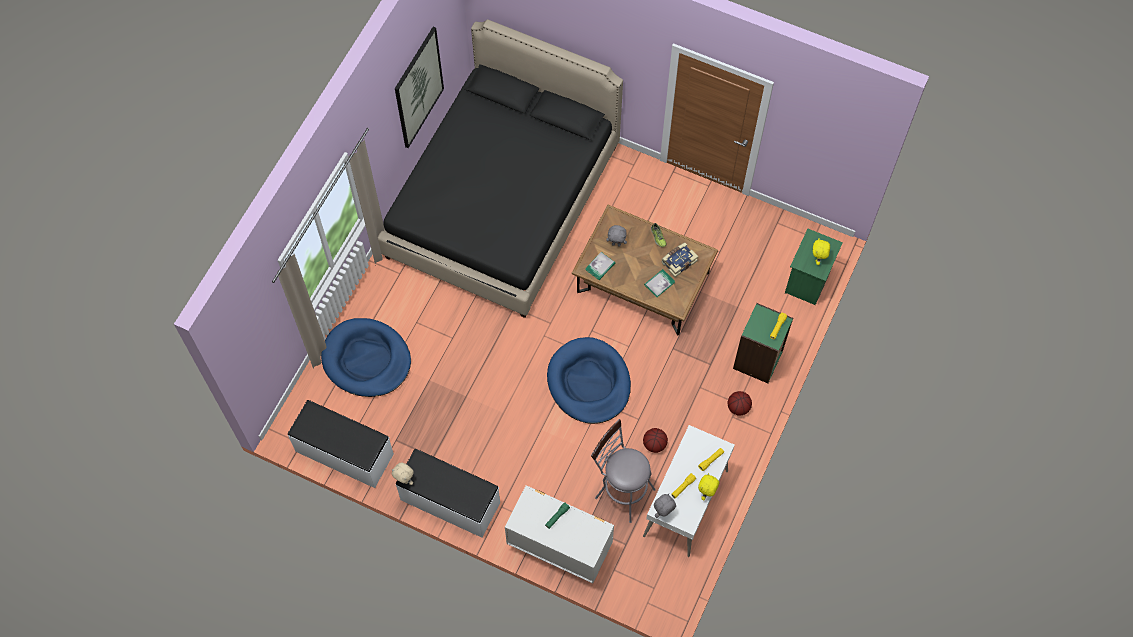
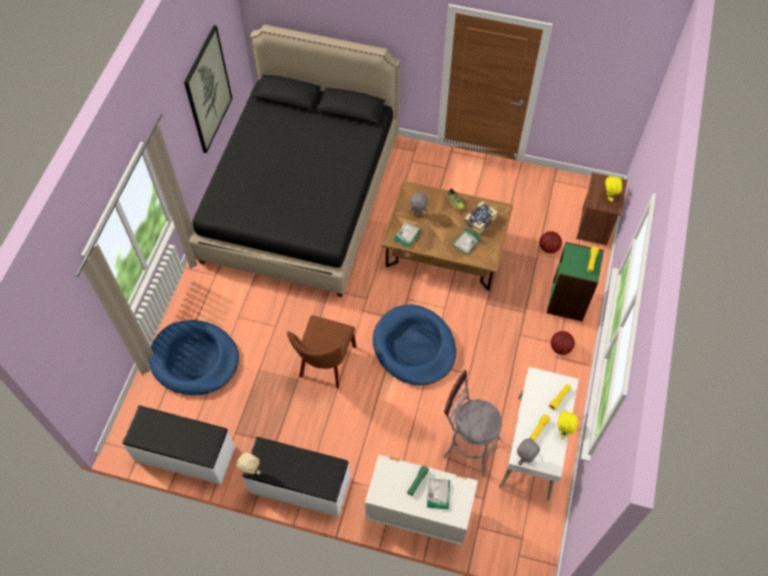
camera: 10 degrees left, 5 degrees down
(496, 386) = (325, 364): none -> brown chair
(574, 531) = (438, 494): none -> book
(654, 444) = (489, 395): basketball -> basketball (548, 248)
(808, 283) = (595, 227): green nightstand -> brown nightstand

